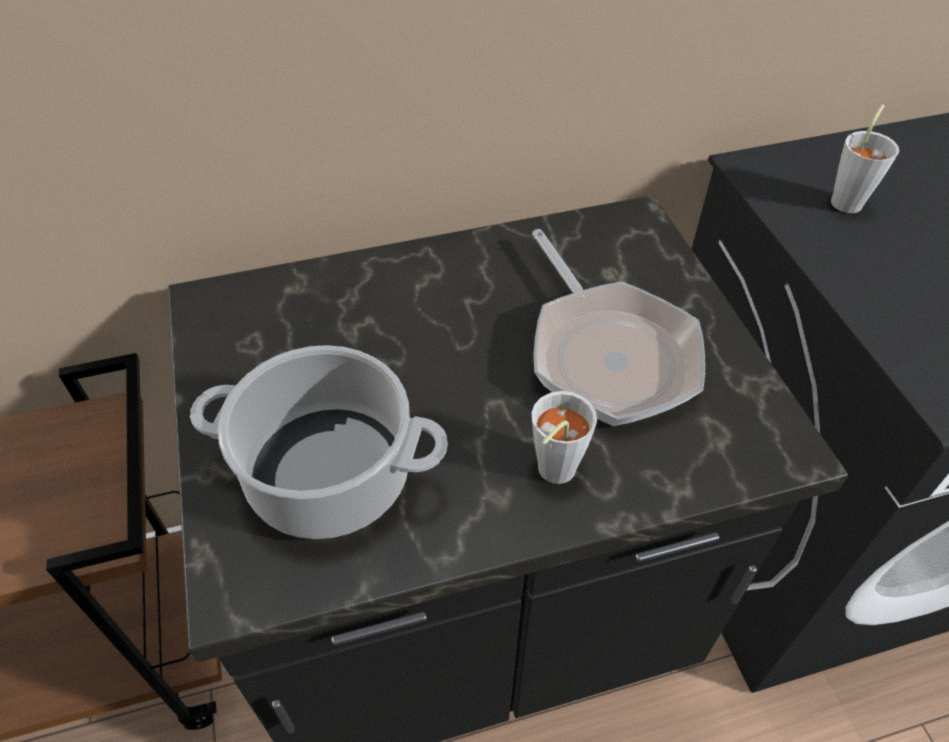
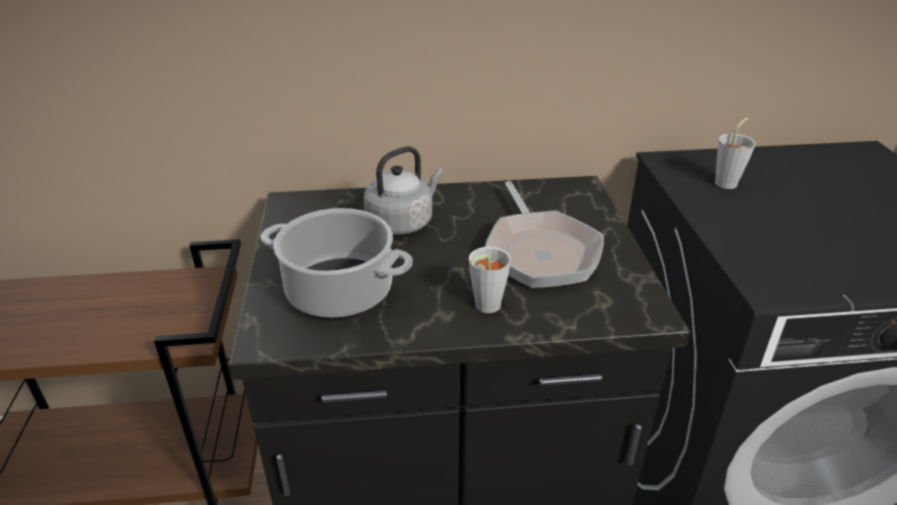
camera: 10 degrees right, 15 degrees down
(393, 321) = (402, 222): none -> grey kettle

